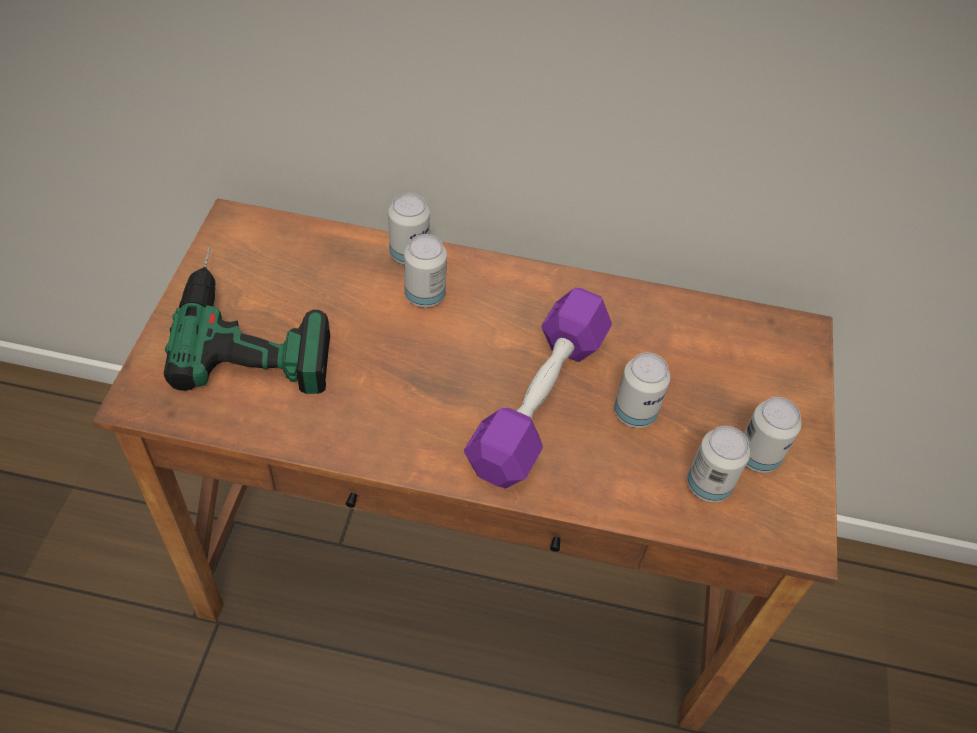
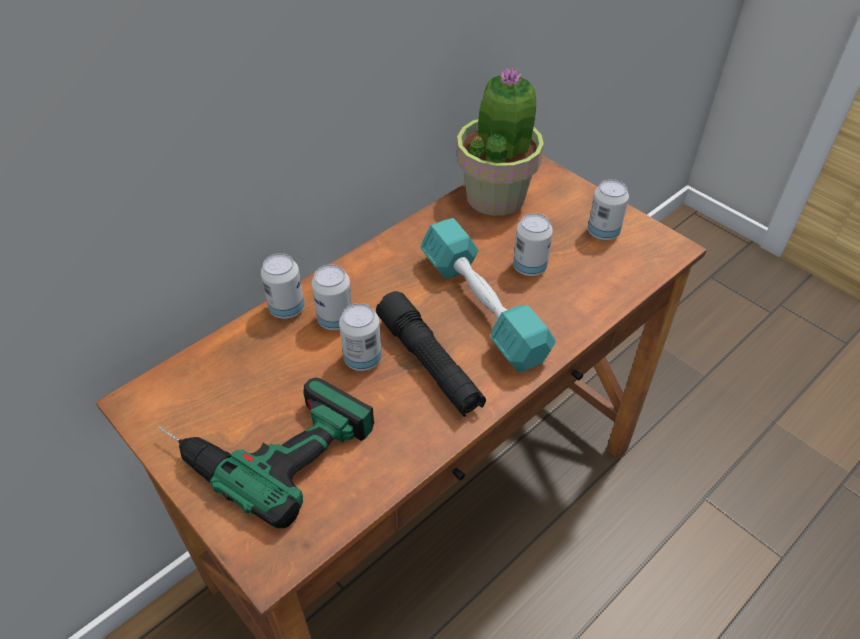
camera: 50 degrees left, 5 degrees down
(430, 395) = (429, 363): none -> black flashlight
(539, 400) = (482, 308): purple dumbbell -> turquoise dumbbell
(708, 485) = (608, 265): can -> can (363, 359)
(717, 330) = (496, 196): none -> potted plant

